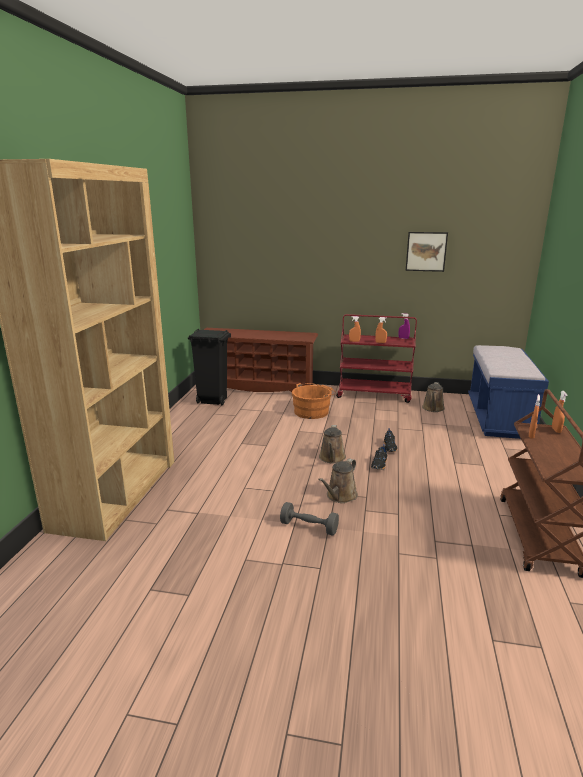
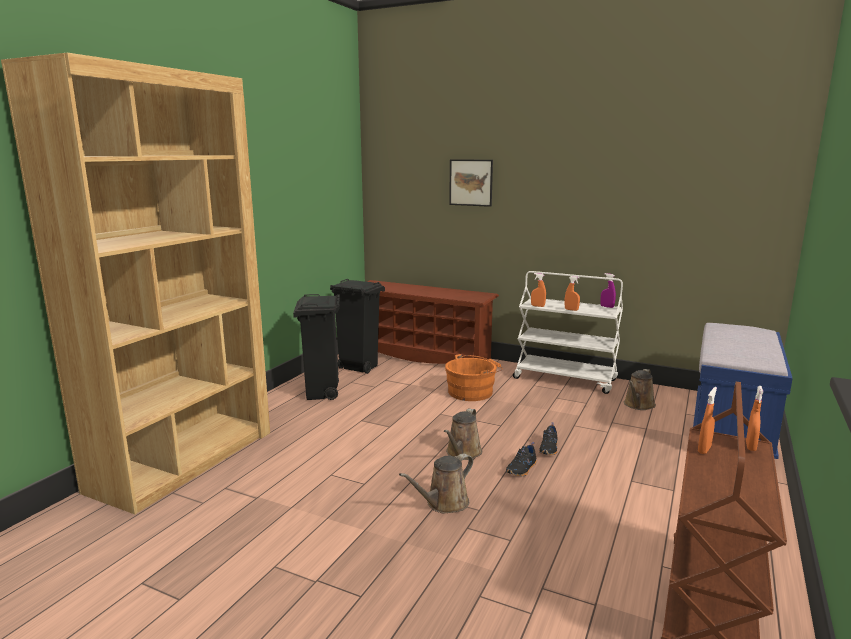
camera: 15 degrees right, 5 degrees down
(196, 425) = (322, 393): none -> black trash can
(309, 527) = (379, 538): grey dumbbell -> none
(374, 394) = (565, 379): red cart -> white cart
(426, 251) = (641, 192): picture -> picture (471, 182)

